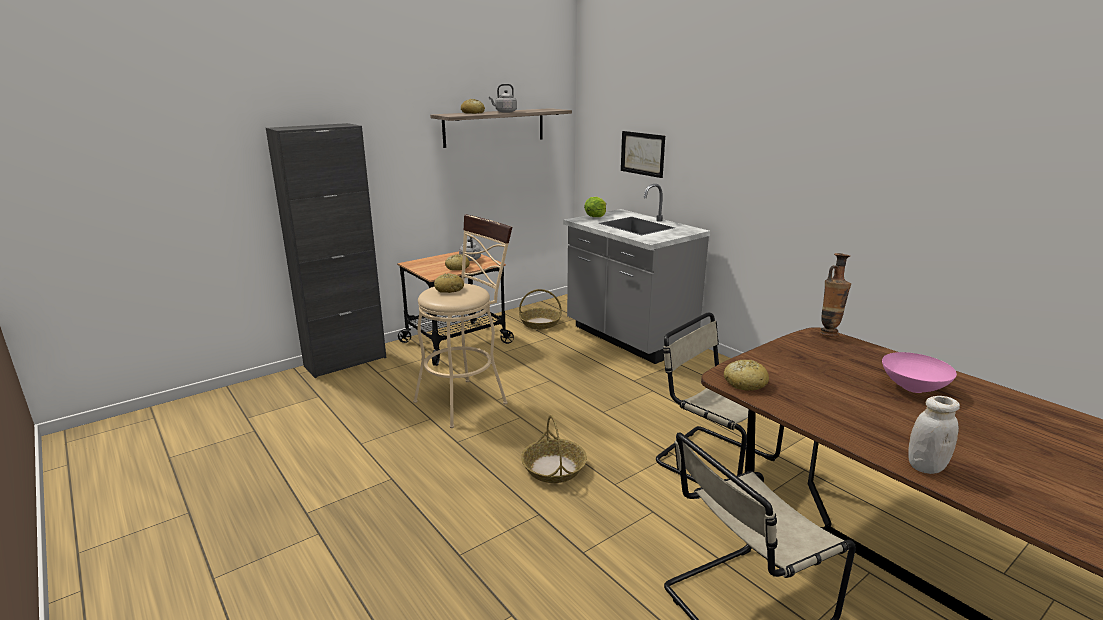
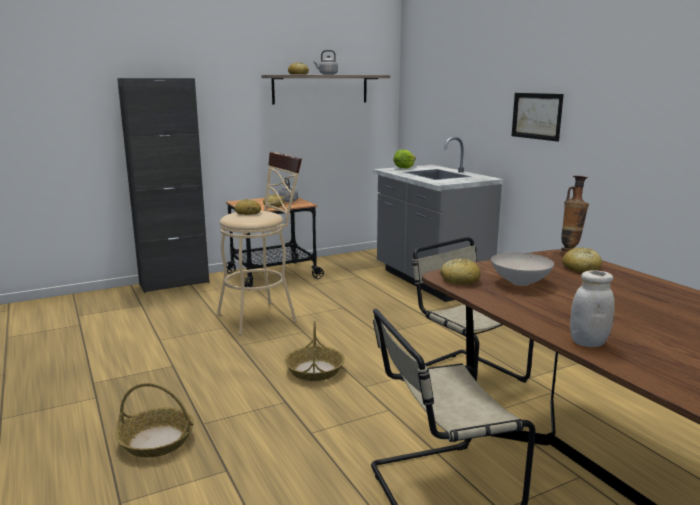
camera: 10 degrees right, 5 degrees down
(540, 323) = (354, 266): basket -> basket (157, 440)
(642, 153) = (450, 112): picture -> picture (536, 116)
(807, 381) = (521, 282): none -> white bowl
(852, 355) = (581, 268): none -> bread
(912, 387) = (622, 292): pink bowl -> none

